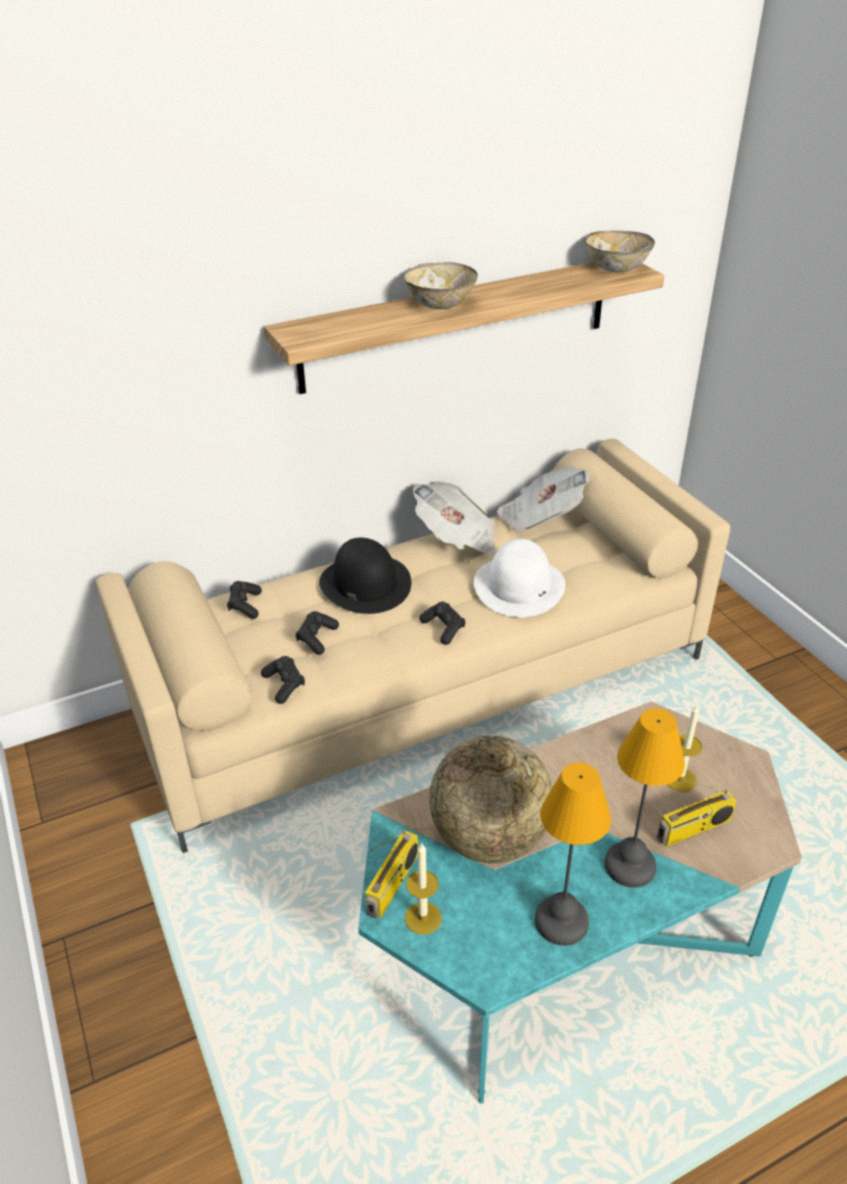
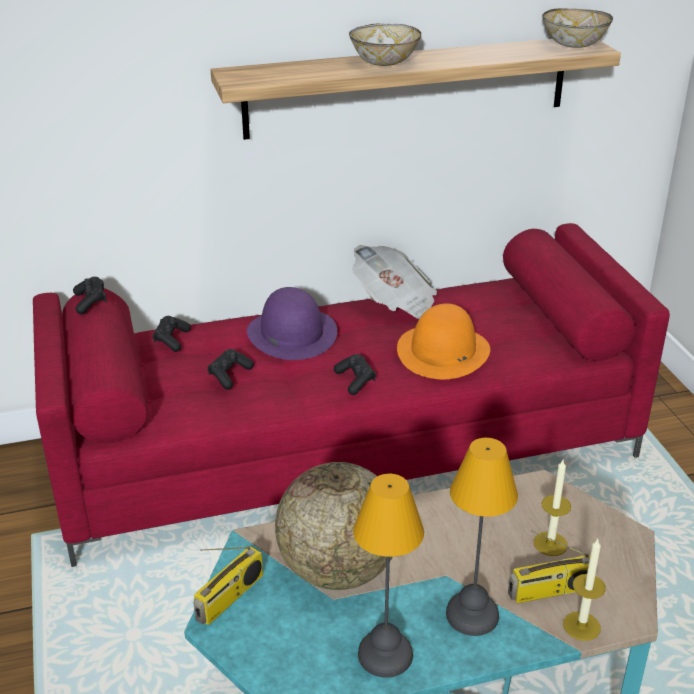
camera: 10 degrees right, 5 degrees down
(284, 685) = (185, 412): black game controller -> black game controller (90, 302)
(365, 583) = (291, 333): black hat -> purple hat
(423, 918) = (249, 631): candle -> candle (581, 626)
(426, 686) = (349, 449): beige sofa -> red sofa
(519, 586) = (443, 351): white hat -> orange hat
(540, 518) = (485, 293): newspaper -> none

